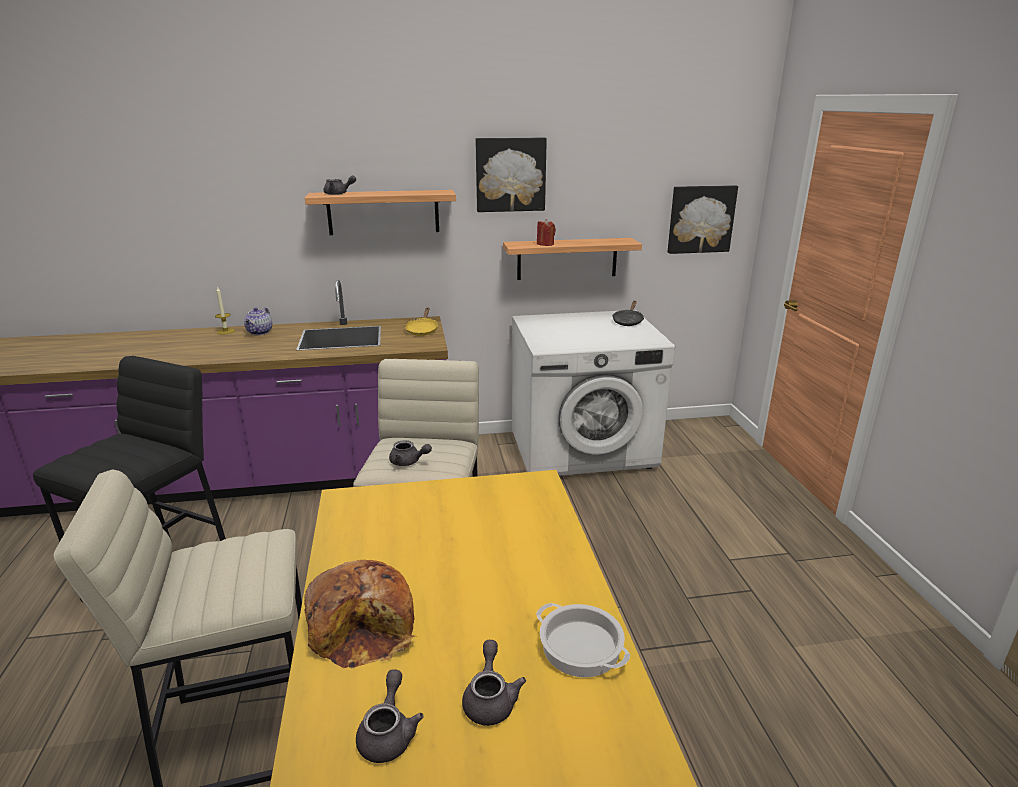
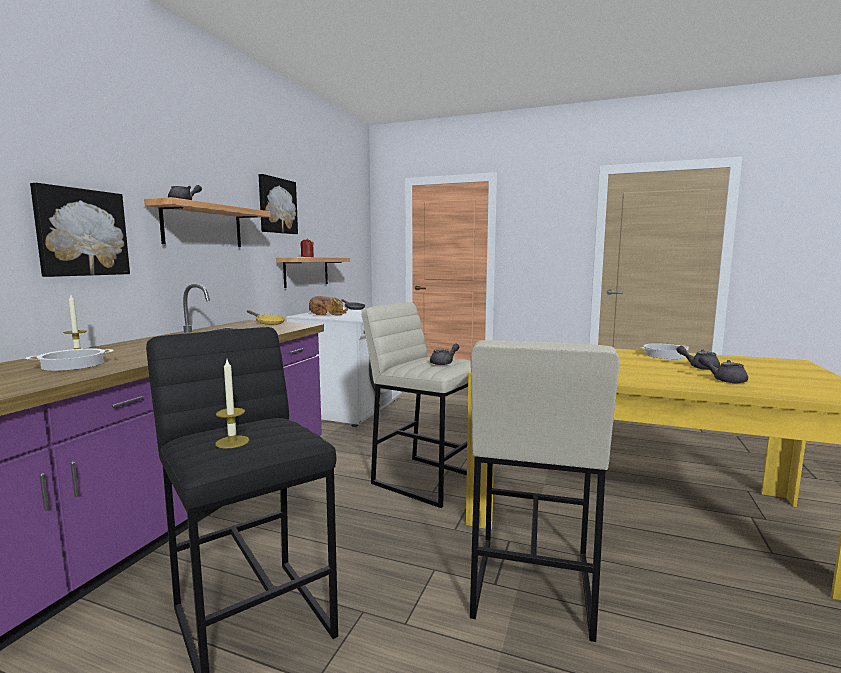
camera: 60 degrees left, 15 degrees down
(91, 455) = (232, 442): none -> candle
(181, 347) = (73, 365): none -> cooking pot
(260, 332) = (127, 346): teapot -> none
(364, 626) = (638, 376): bread -> bread (327, 314)
(700, 219) = (354, 247): picture -> picture (81, 232)

